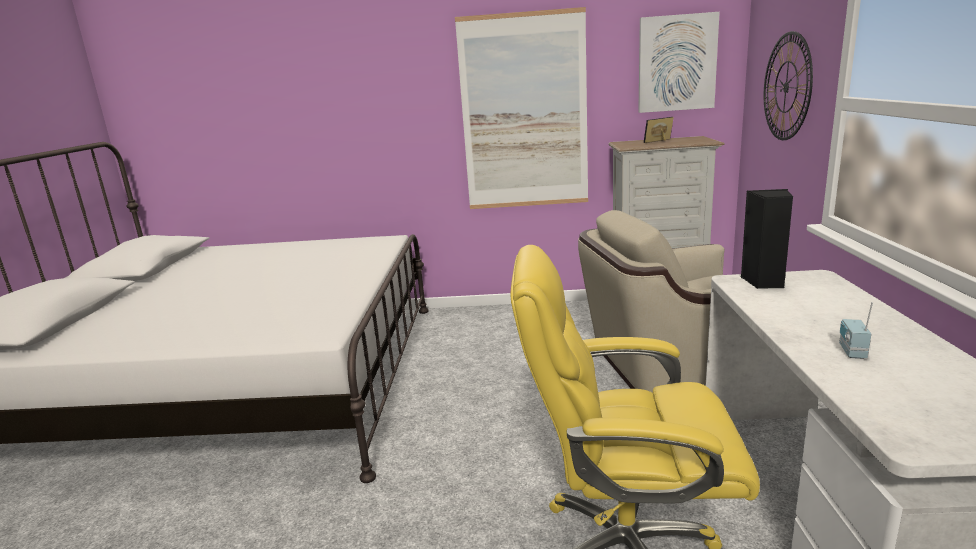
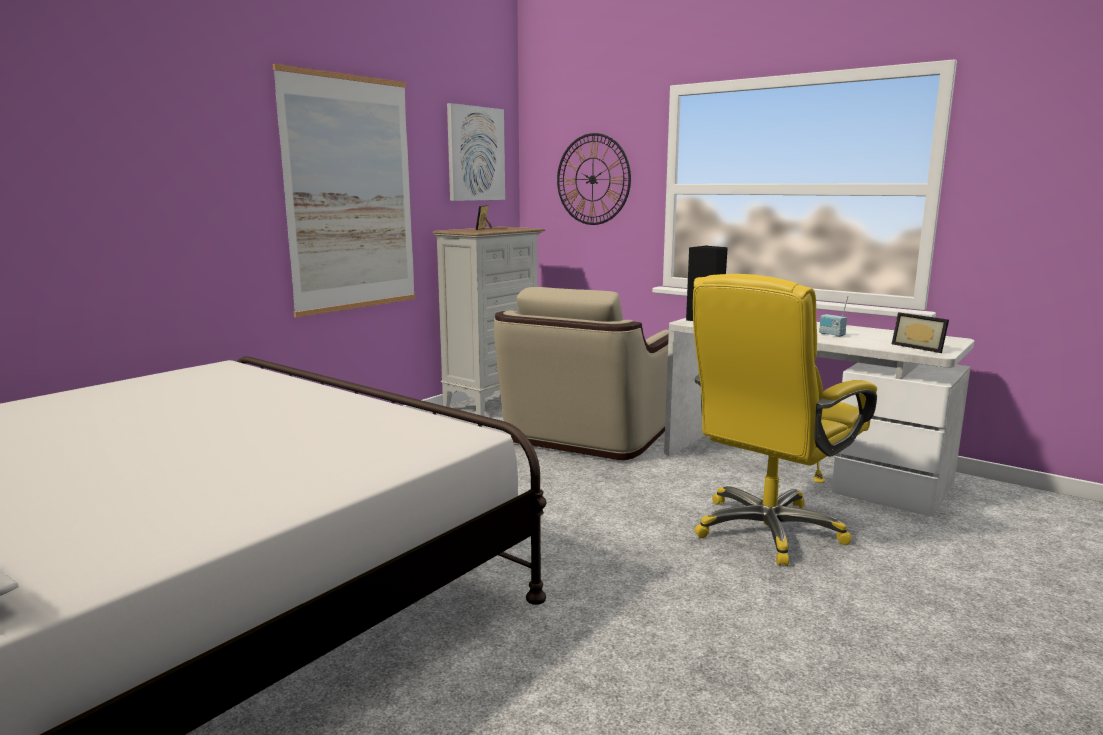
camera: 55 degrees left, 5 degrees down
(918, 423) = (920, 347): none -> picture frame

